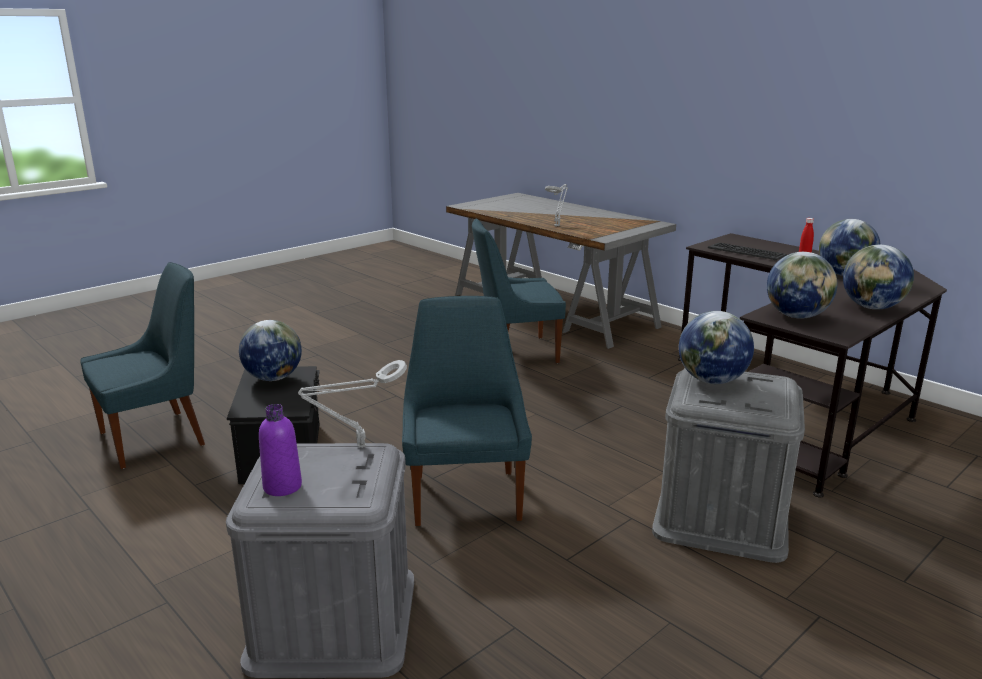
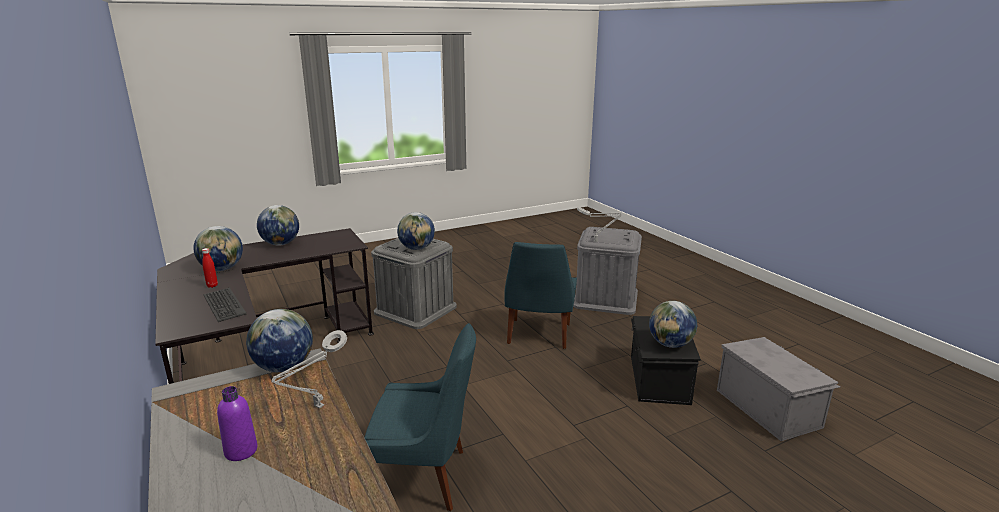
camera: 165 degrees left, 0 degrees up
(157, 437) = (768, 407): blue chair -> grey storage box
(282, 486) = (623, 233): purple bottle -> purple bottle (241, 451)
(797, 316) = (336, 243): globe -> globe (284, 367)

